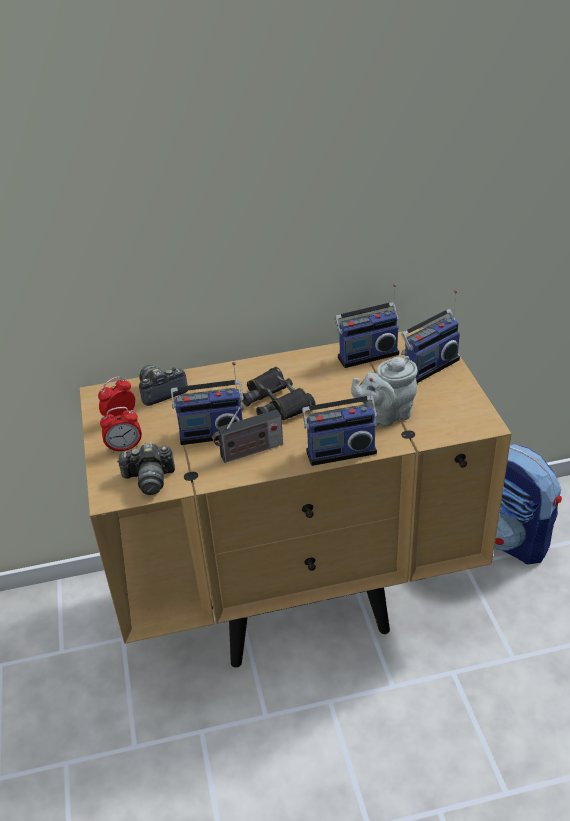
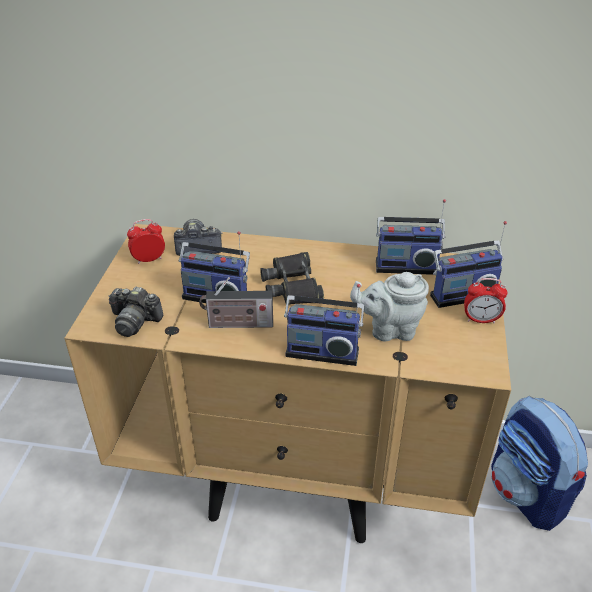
camera: 20 degrees right, 0 degrees up
(124, 447) = (134, 286): alarm clock -> alarm clock (481, 320)

